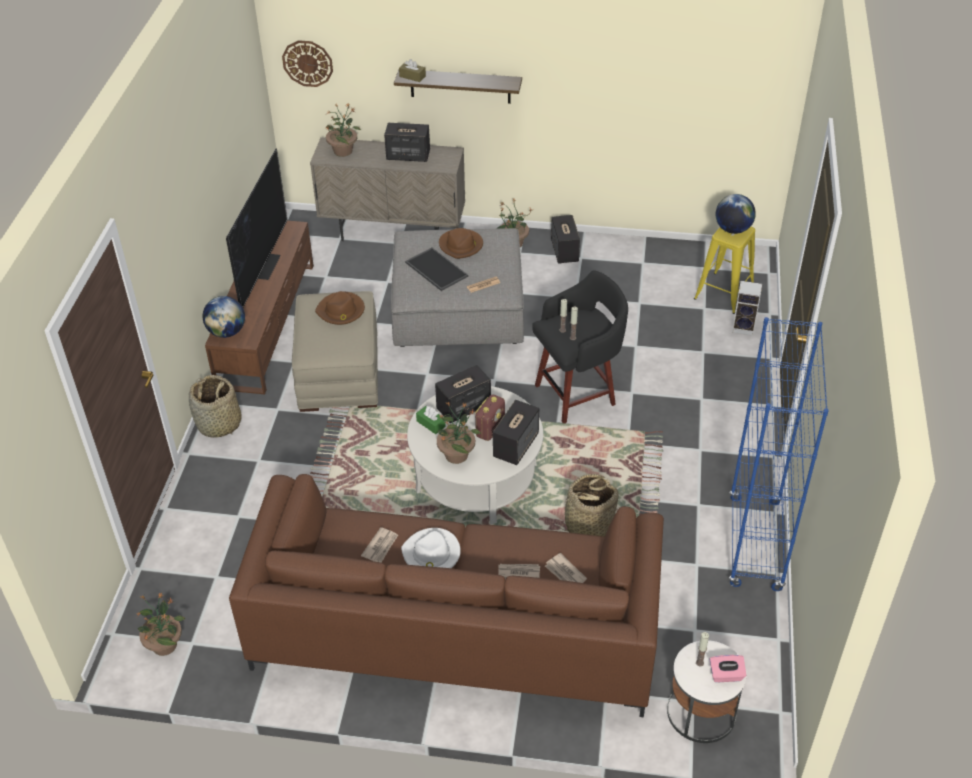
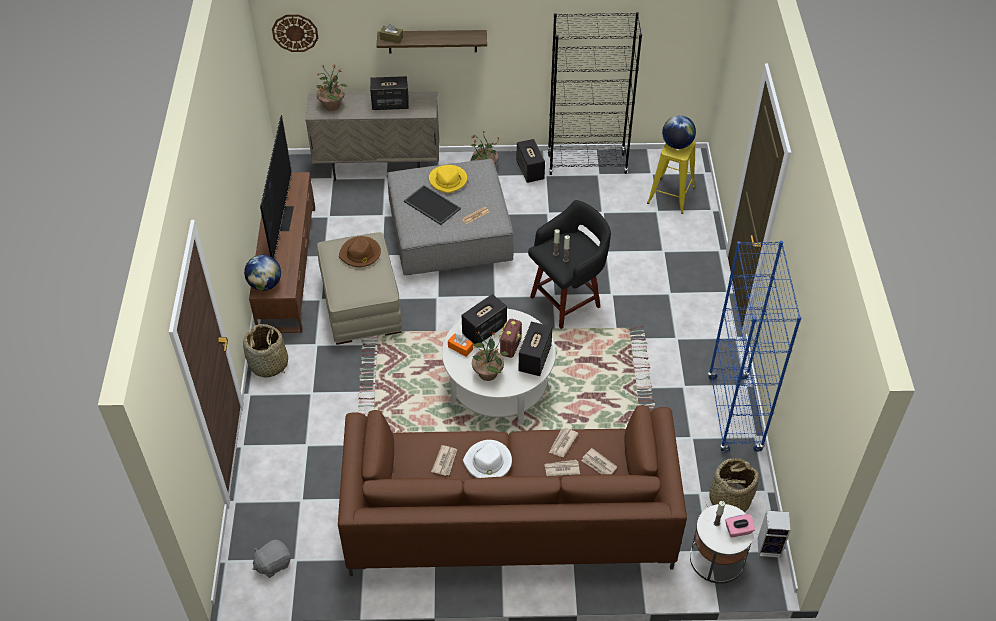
camera: 10 degrees left, 5 degrees up
(165, 644) = (273, 564): potted plant -> grey plush toy
(431, 424) = (460, 348): green tissue box -> orange tissue box
(461, 245) = (448, 180): brown hat -> yellow hat
(526, 543) = (562, 443): none -> newspaper
(588, 524) = (598, 414): basket -> basket (729, 499)
(632, 250) = (587, 164): none -> black bookcase
(744, 327) = (693, 225): speaker -> speaker (770, 547)

